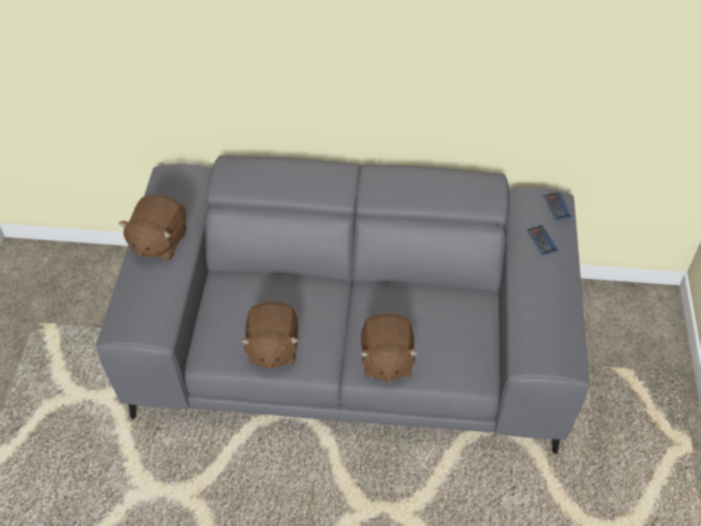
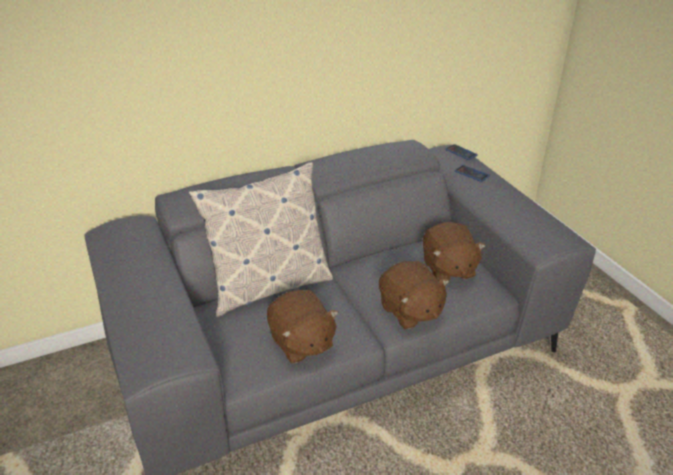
camera: 30 degrees left, 15 degrees down
(158, 242) = (136, 283): brown plush toy -> brown plush toy (448, 269)
(285, 278) = (269, 286): none -> pillow

